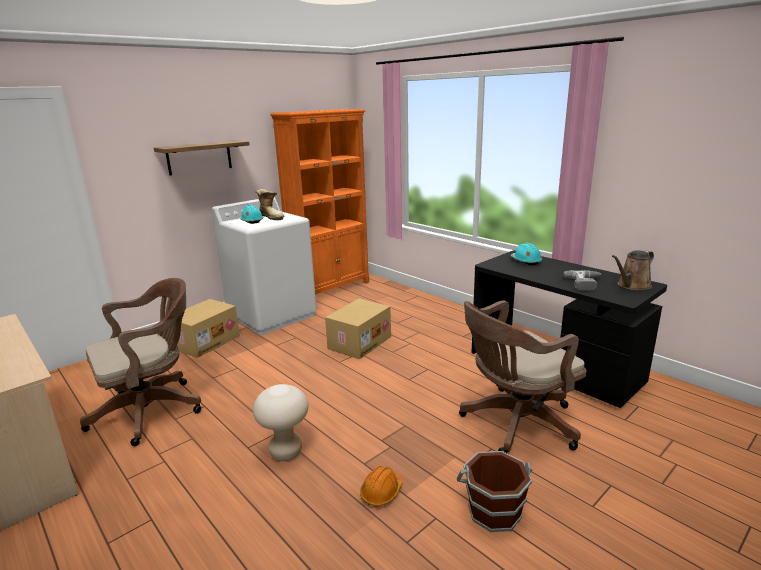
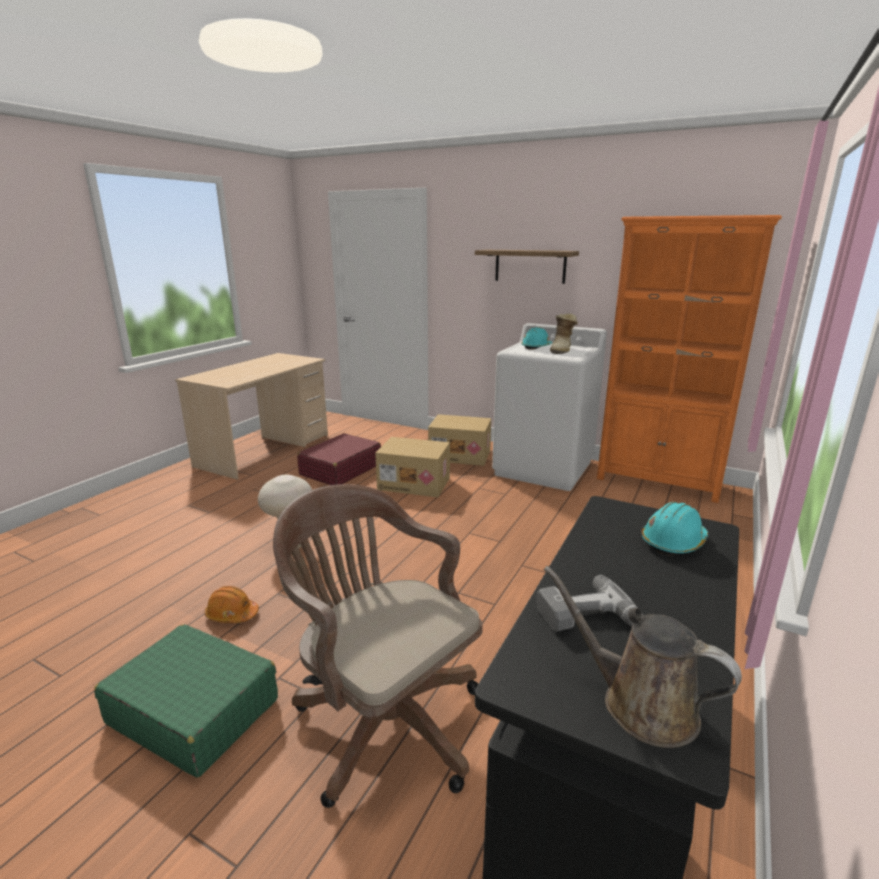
camera: 70 degrees right, 0 degrees up
(153, 409) = (340, 470): brown office chair -> red suitcase
(359, 342) = (527, 535): cardboard box -> cardboard box (415, 483)
(493, 511) = (194, 710): brown bucket -> green suitcase

